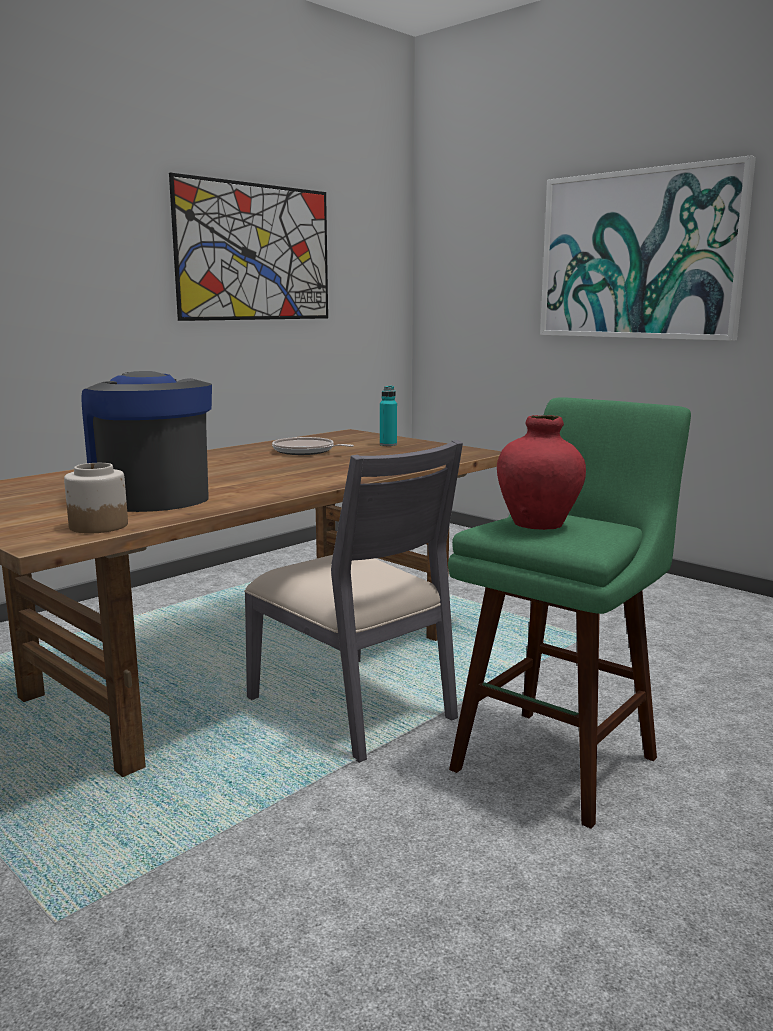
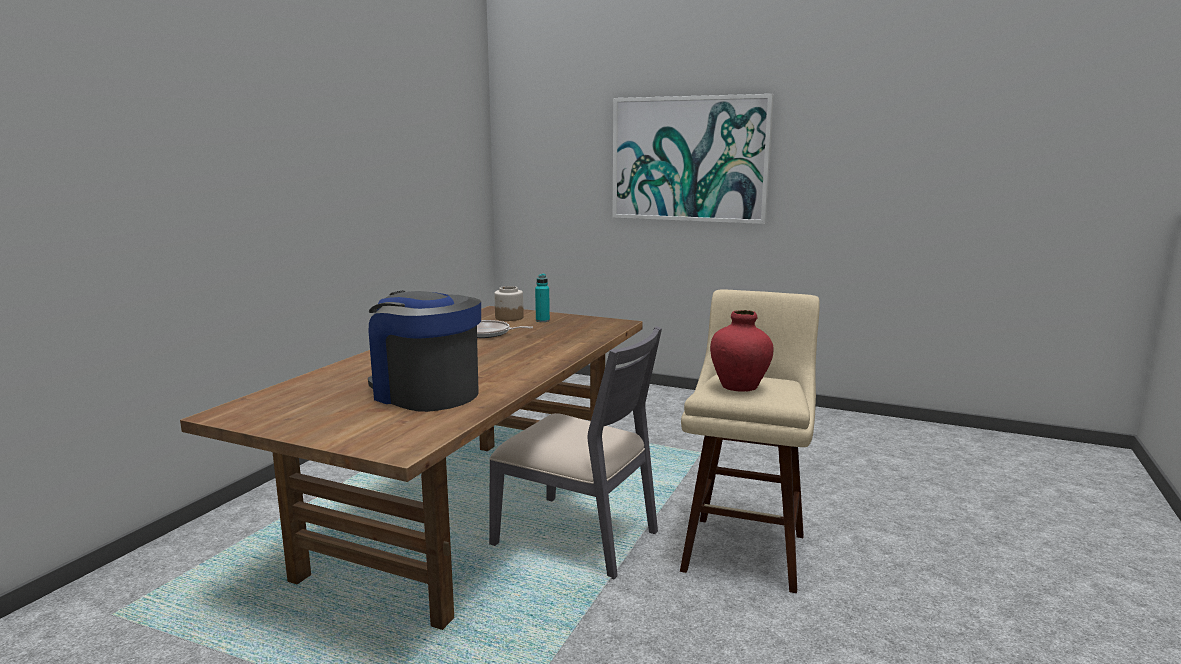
camera: 20 degrees left, 0 degrees up
(98, 526) = (427, 428): jar -> jar (509, 317)
(255, 252) = (385, 157): picture -> none
(559, 759) = (745, 548): green stool -> beige stool

